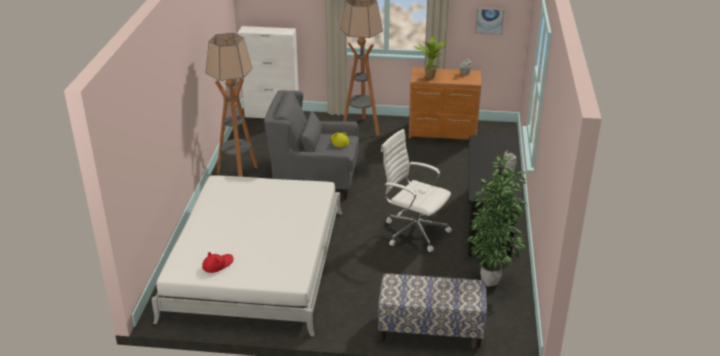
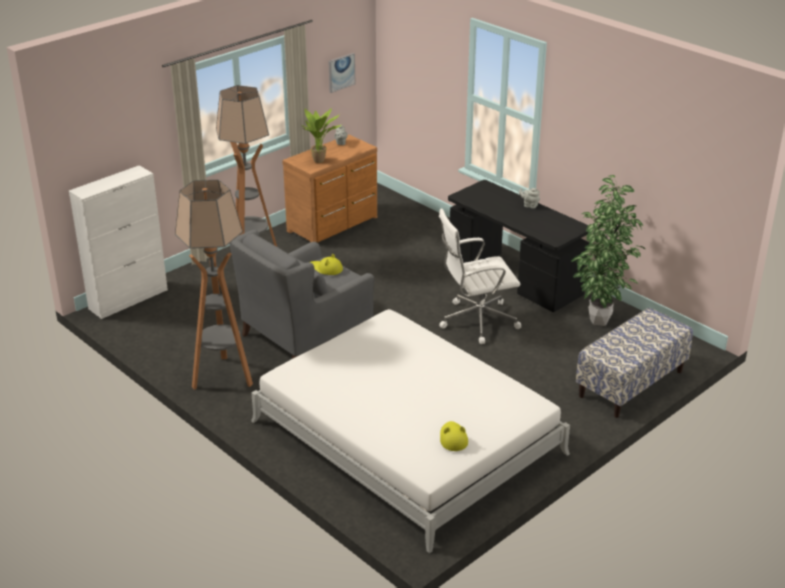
camera: 50 degrees left, 0 degrees up
(217, 264) = (453, 438): red hat -> yellow hat

